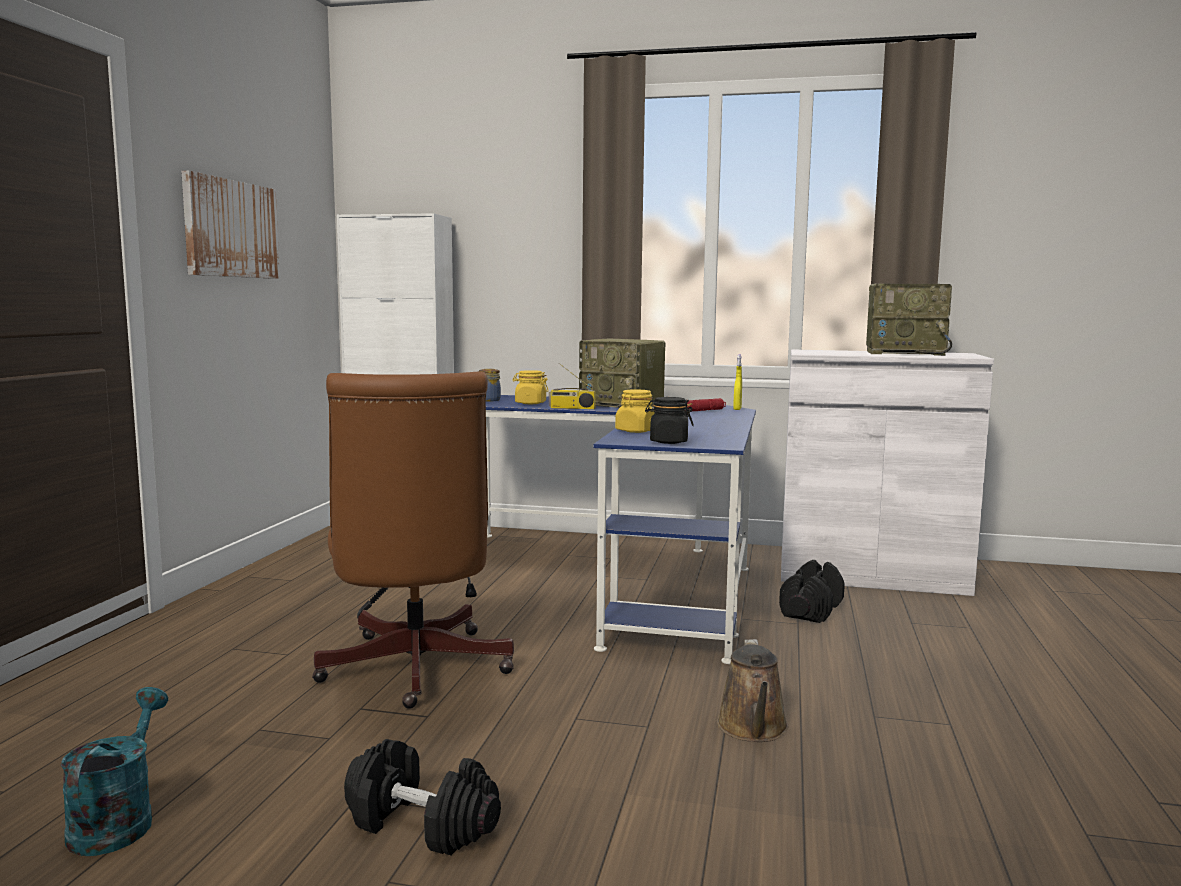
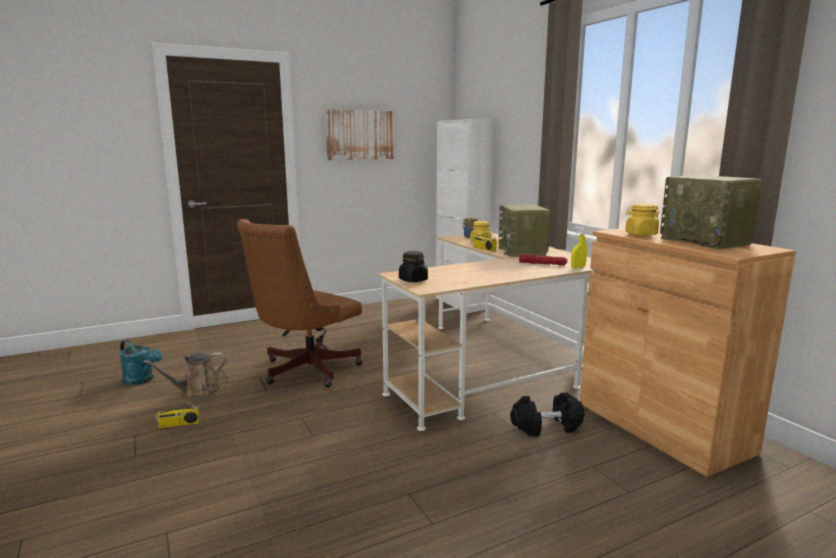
camera: 50 degrees right, 5 degrees up
(117, 820) = (142, 380): turquoise watering can -> turquoise watering can turned 75 degrees clockwise
(423, 824) = (178, 424): black dumbbell -> radio
(624, 578) = (493, 365): blue desk -> beige desk
(636, 431) = (434, 270): yellow jar -> yellow jar (640, 234)
(753, 729) = (343, 462): brown watering can -> brown watering can (197, 392)
(871, 574) = (662, 426): white cabinet -> brown cabinet

